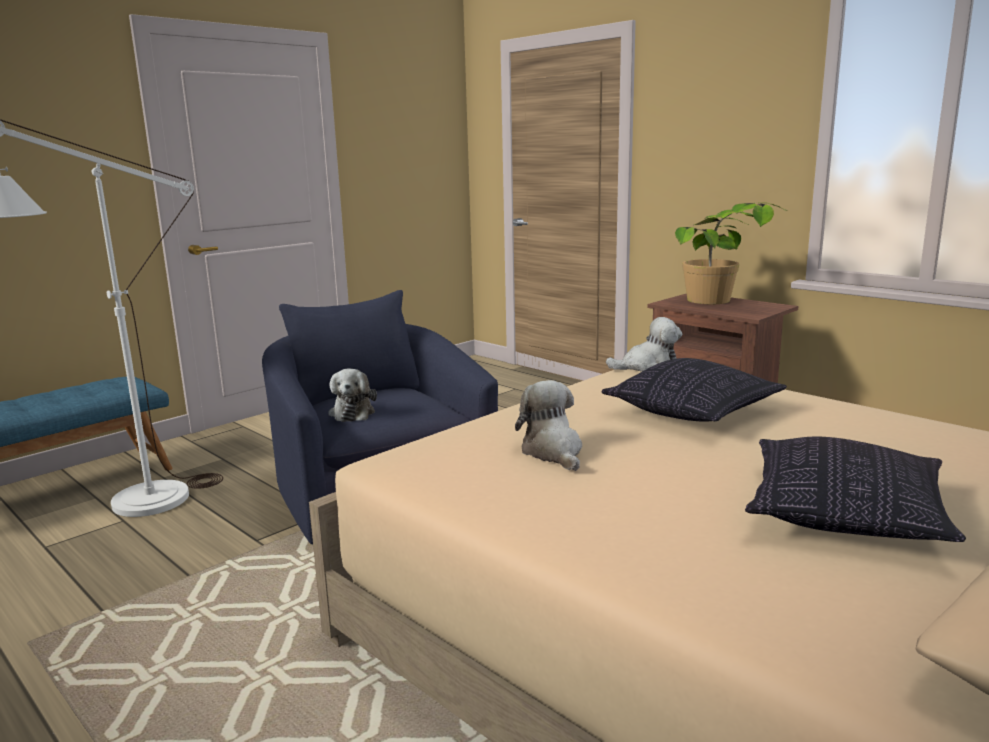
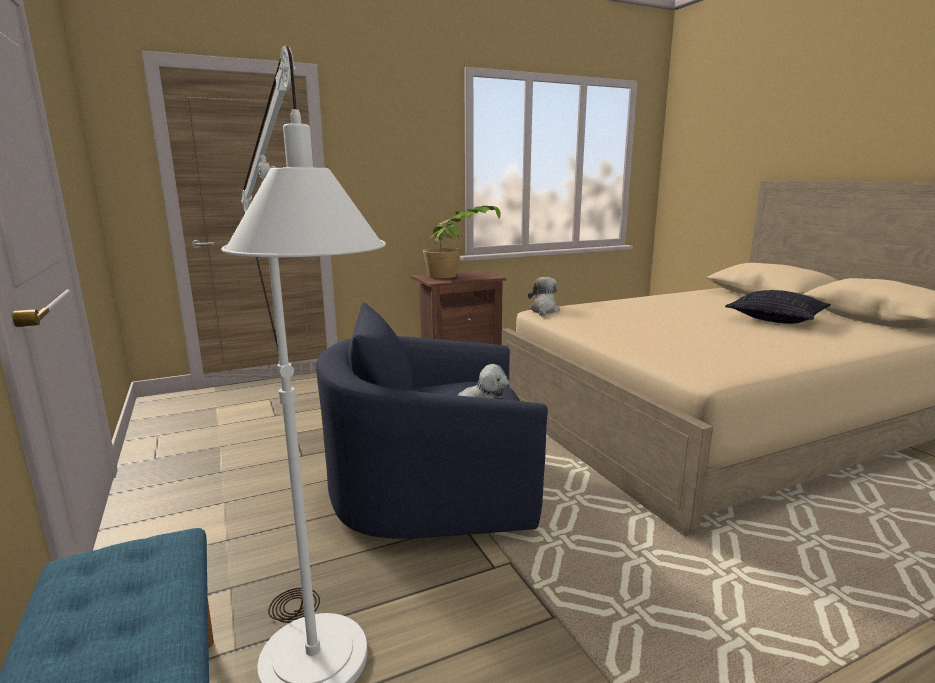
camera: 70 degrees left, 0 degrees up
(553, 452) = (697, 343): plush toy -> none
(692, 412) = (638, 316): pillow -> none

